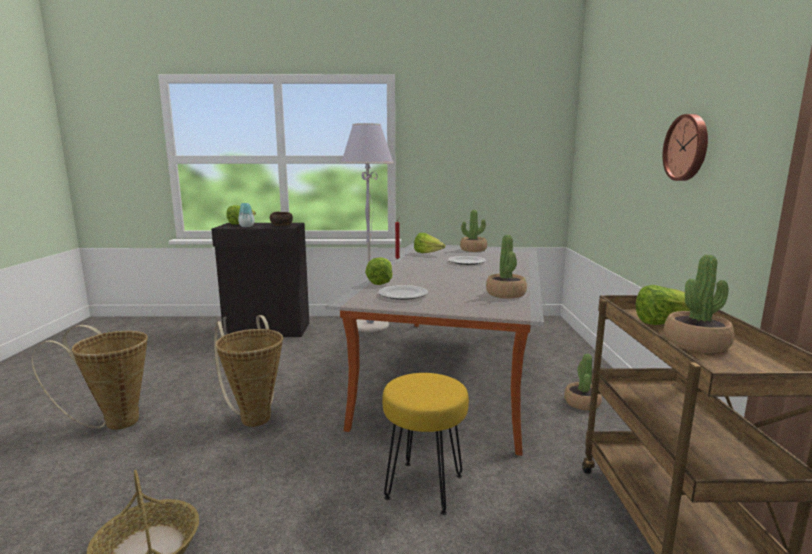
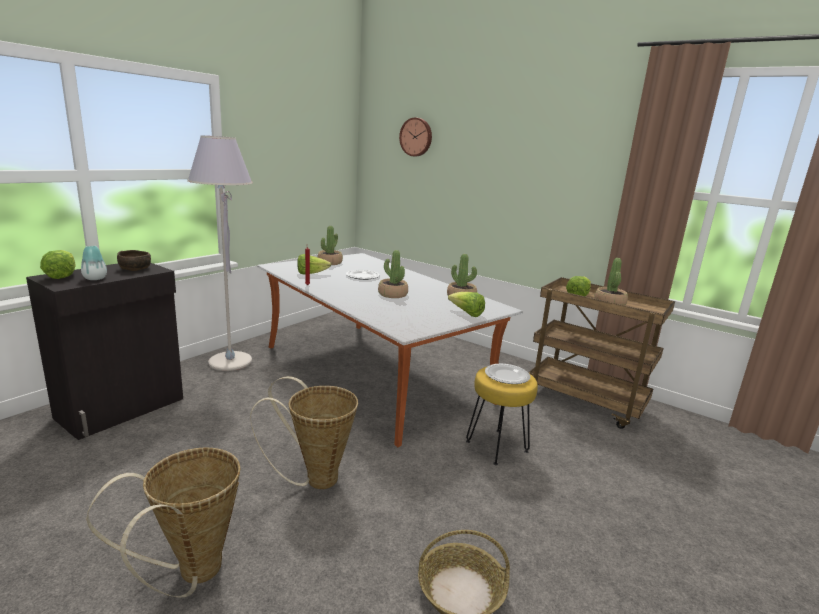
camera: 55 degrees left, 5 degrees up
(380, 282) = (370, 310): lettuce -> lettuce (466, 314)
(403, 295) = (418, 316): plate -> plate (507, 376)
(582, 403) = (468, 361): potted plant -> potted plant (392, 294)
(687, 148) = (517, 183): wall clock -> wall clock (416, 137)

